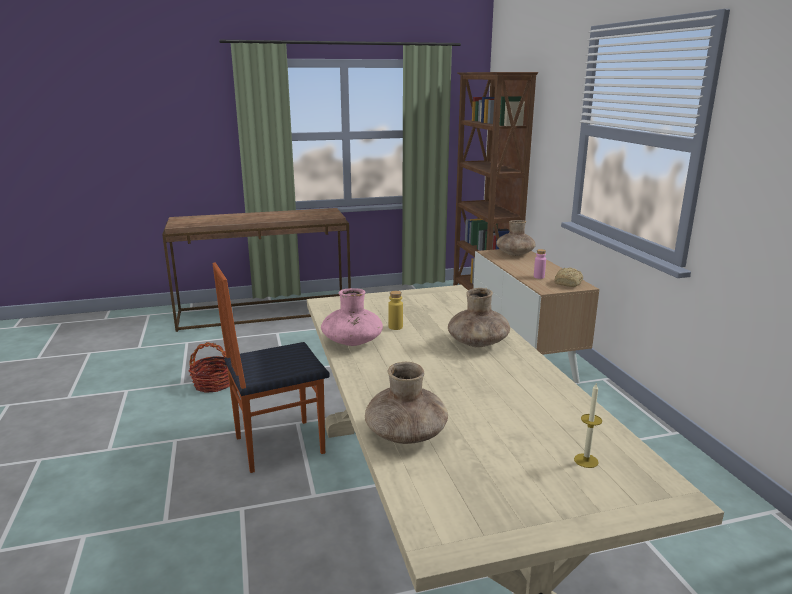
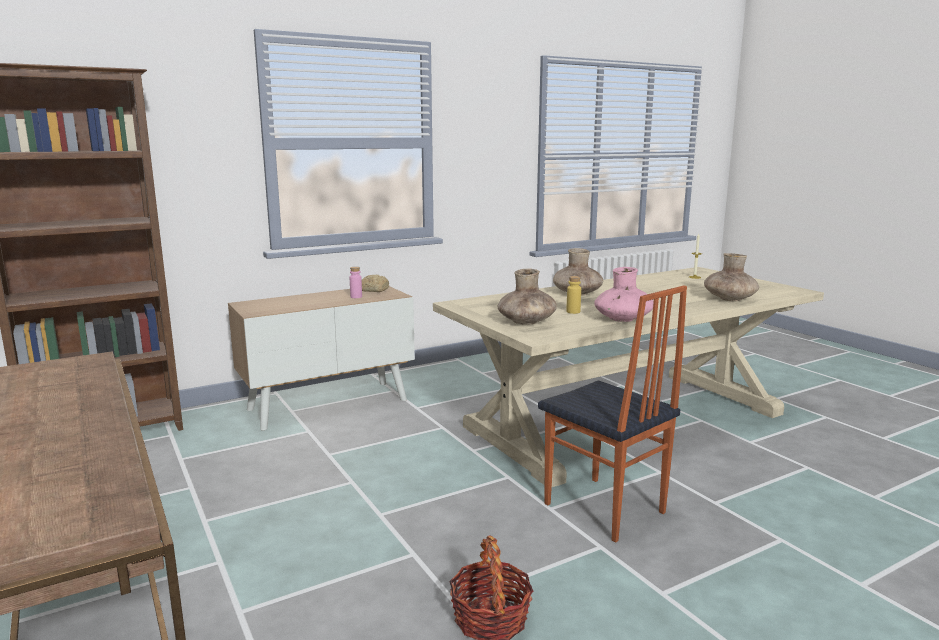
camera: 105 degrees left, 5 degrees down
(514, 254) = (264, 304): brown vase -> brown vase (526, 322)

